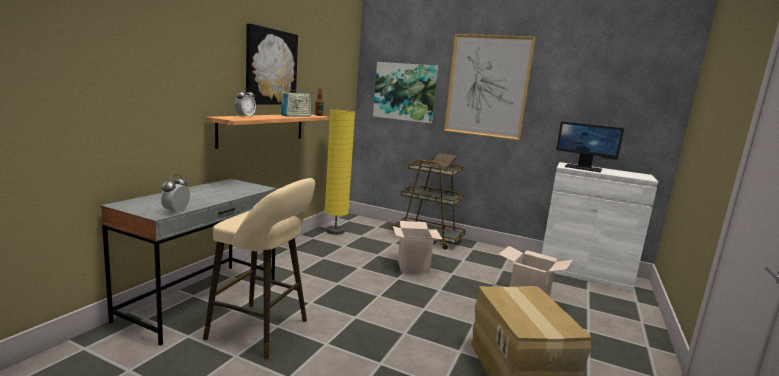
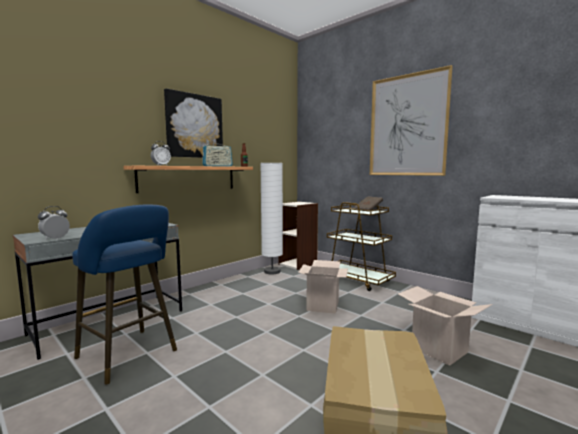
camera: 20 degrees right, 5 degrees down
(263, 331) = (130, 356): beige stool -> blue stool
(335, 231) = (272, 271): yellow floor lamp -> white floor lamp
(356, 221) = (298, 264): none -> bookcase
(405, 92) = (334, 143): picture -> none
(583, 168) = (517, 197): monitor -> none

